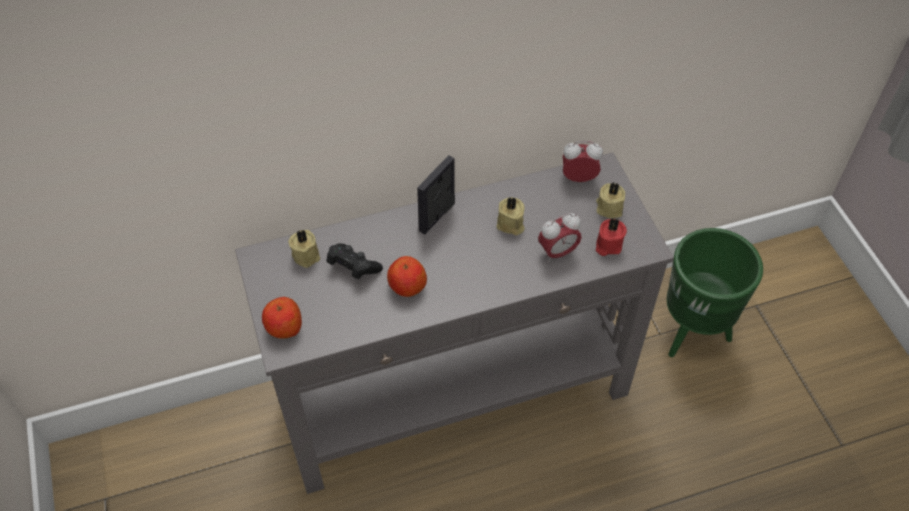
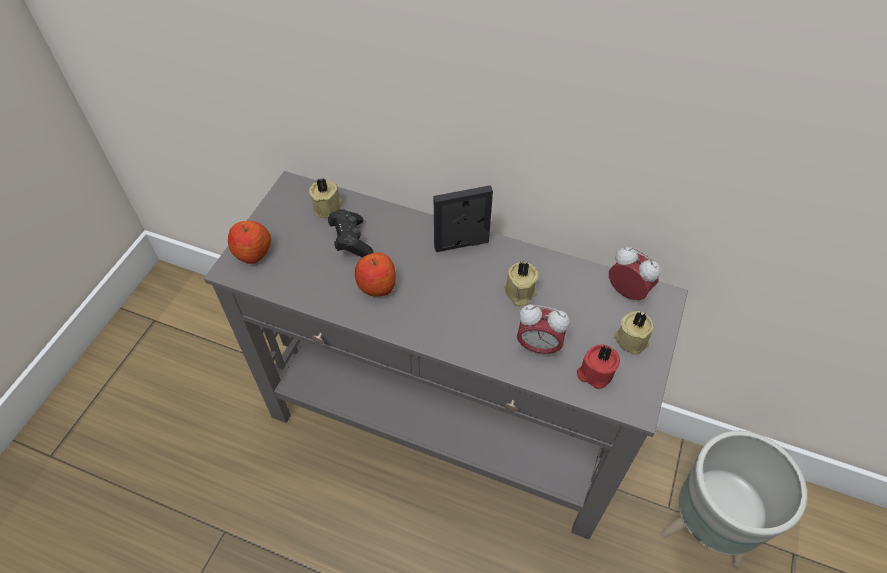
camera: 40 degrees right, 0 degrees up
(693, 333) = (702, 532): green planter -> grey planter

